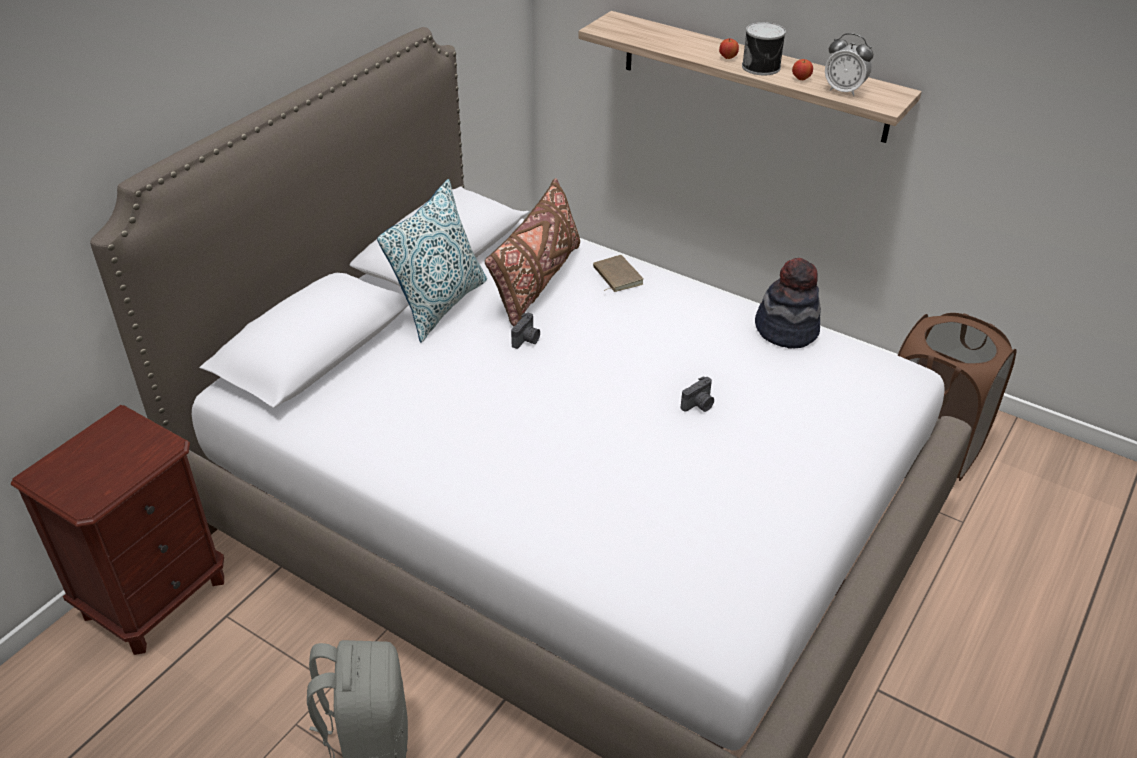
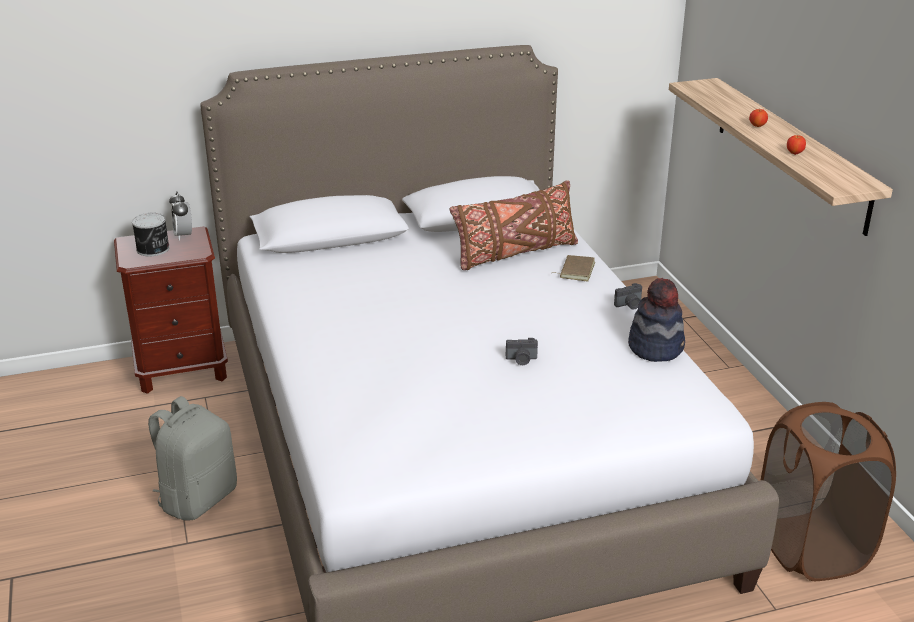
camera: 40 degrees right, 10 degrees down
(440, 305) = (434, 242): pillow -> none
(527, 340) = (461, 280): camera -> camera (629, 305)
(762, 67) = (775, 138): can -> can (153, 249)
(844, 90) = (818, 169): alarm clock -> alarm clock (183, 235)

